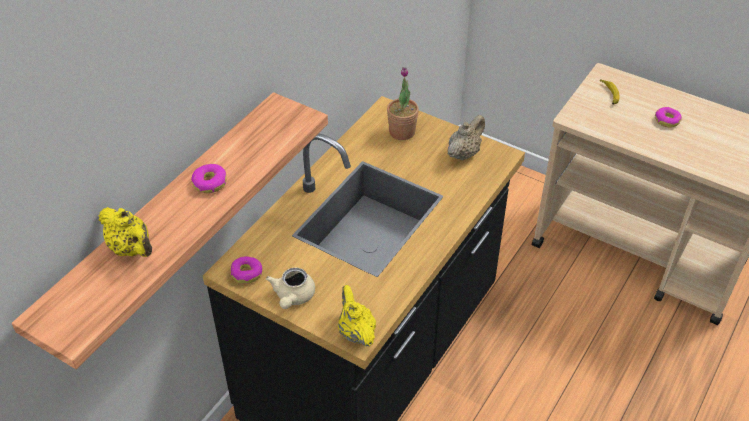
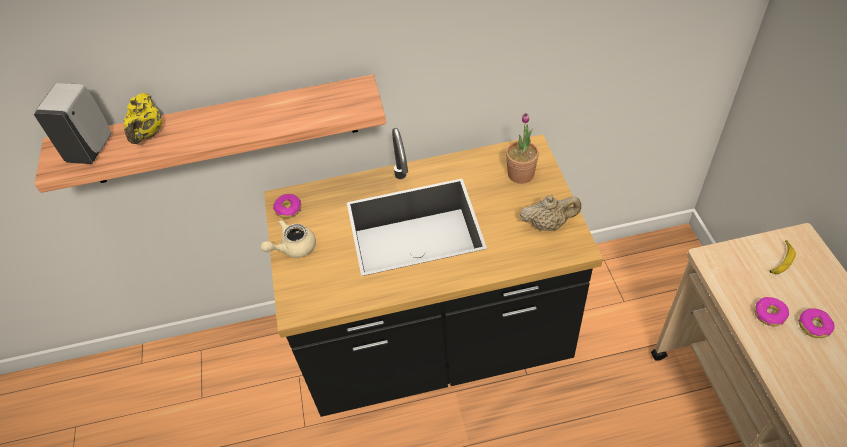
camera: 50 degrees right, 5 degrees up
(88, 295) = (91, 148): none -> white soap dispenser
(209, 183) = (245, 118): donut -> donut (769, 314)
(356, 332) = (297, 305): yellow teapot -> none

